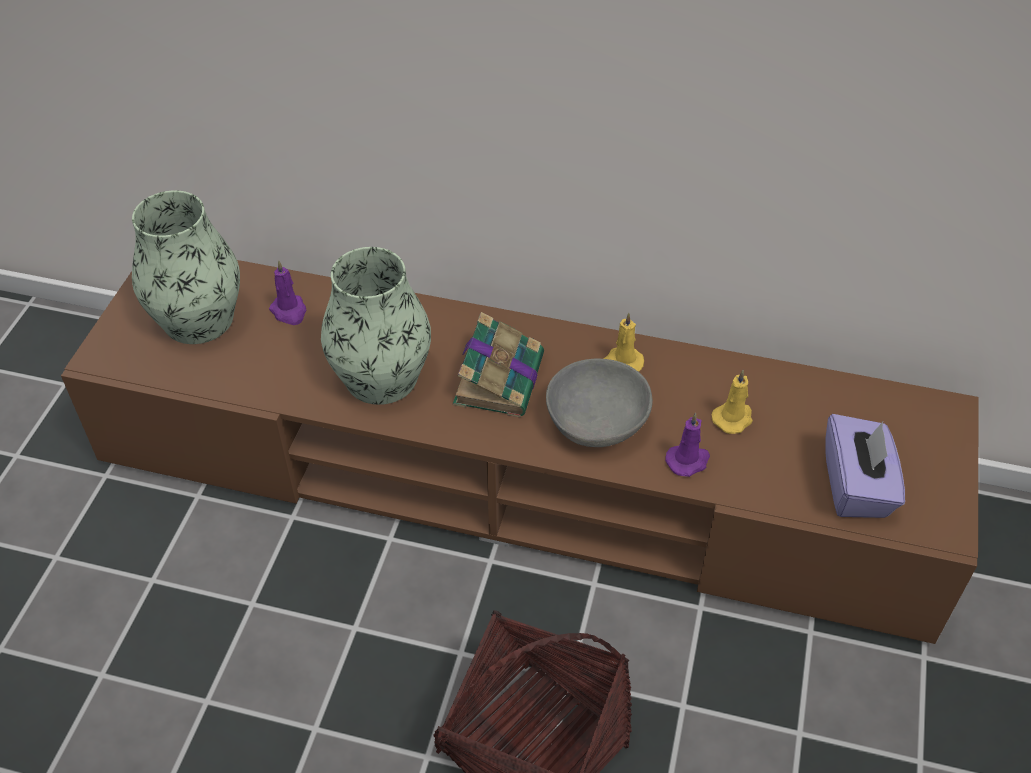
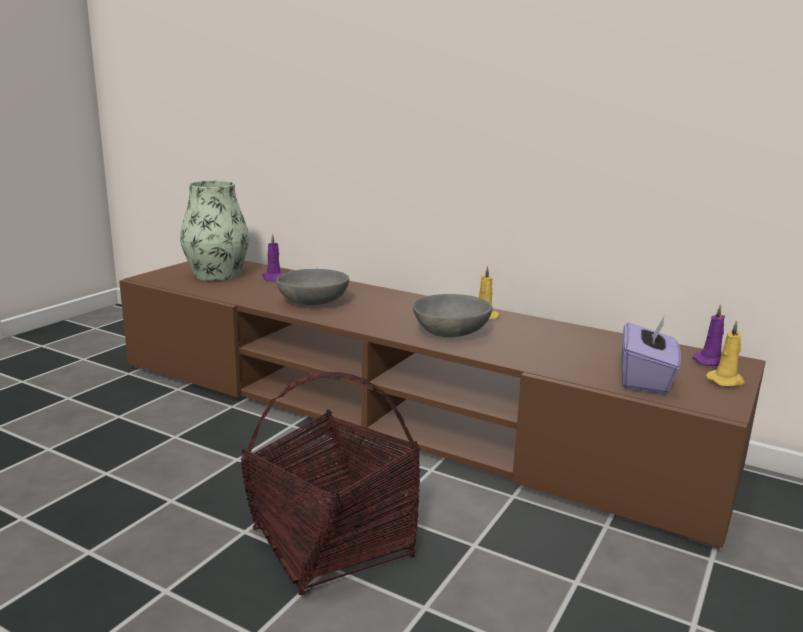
camera: 15 degrees right, 30 degrees down
(381, 377) = (313, 302): vase -> grey bowl
(499, 378) = (392, 311): book -> none
(688, 460) = (511, 353): purple candle -> purple candle (711, 362)
(733, 418) = (556, 343): yellow candle -> yellow candle (726, 381)

